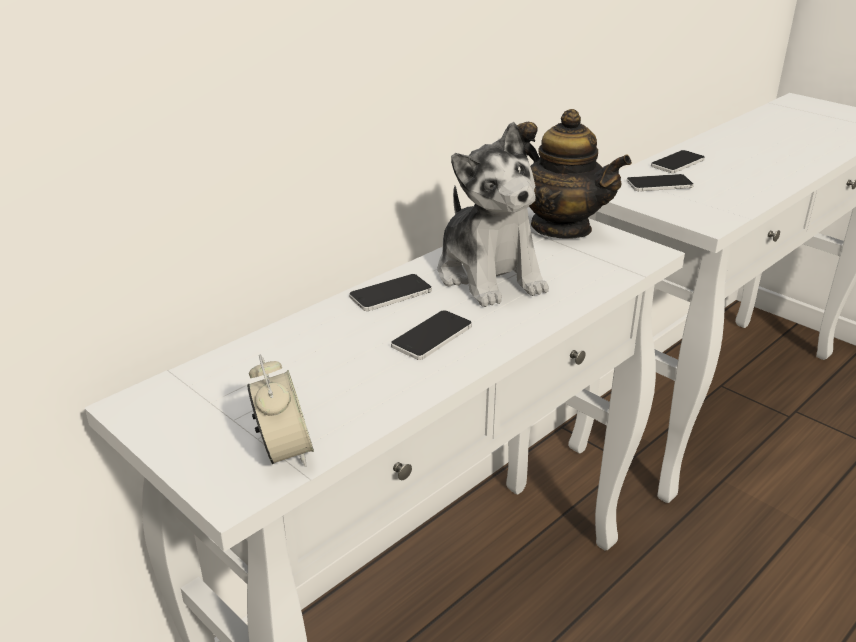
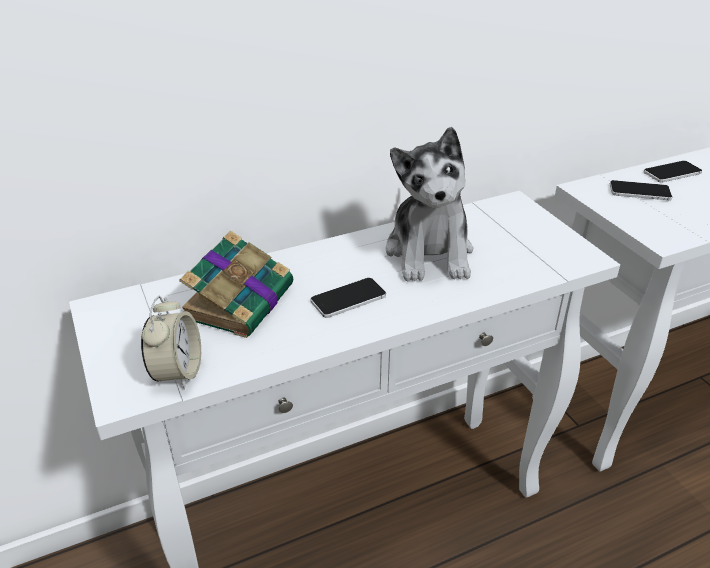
camera: 20 degrees right, 5 degrees up
(308, 362) = (240, 300): none -> book
(390, 294) = (339, 253): phone -> none
(560, 228) = (519, 219): teapot -> none

